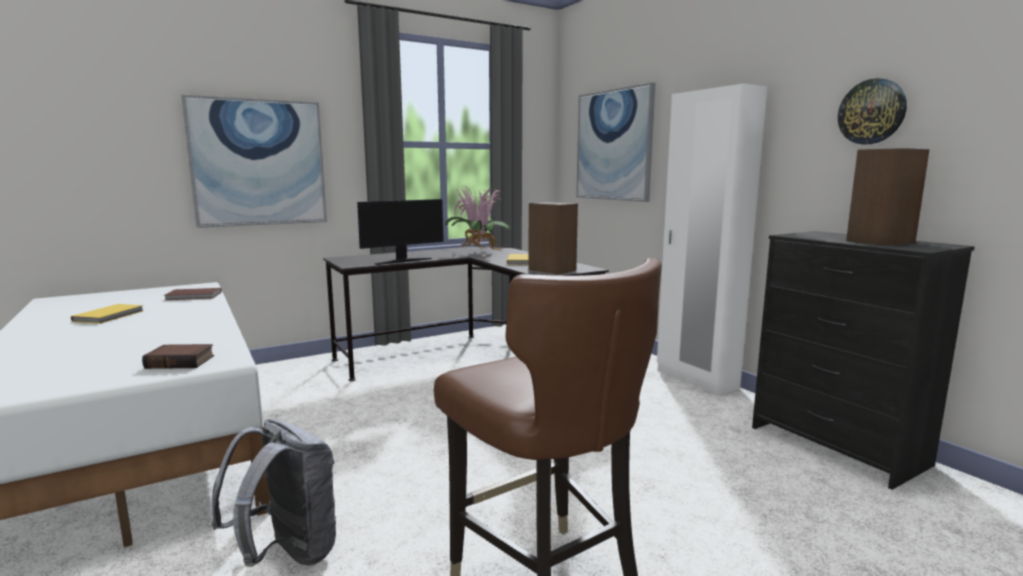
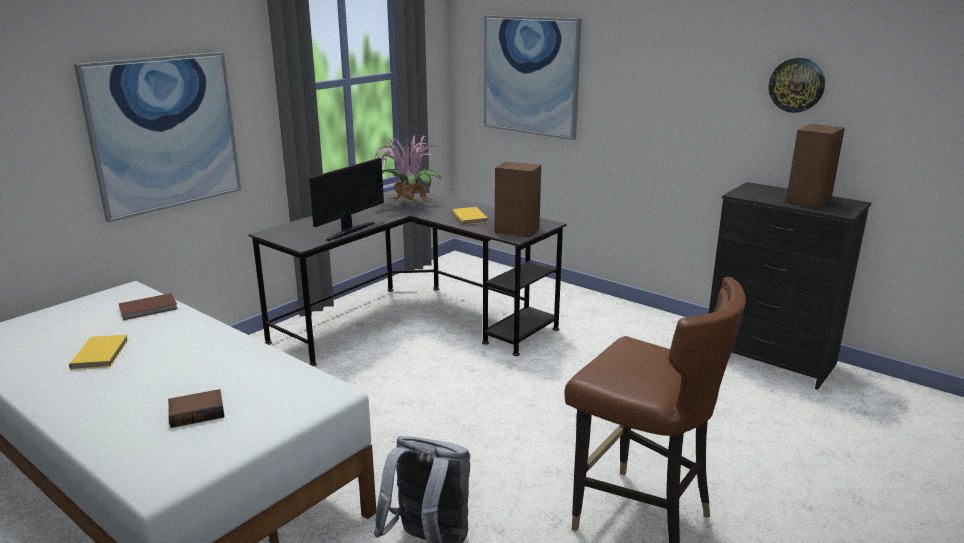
camera: 20 degrees left, 10 degrees up
(182, 361) = (291, 400): book -> book (198, 412)
(696, 379) = (634, 311): white wardrobe -> none

